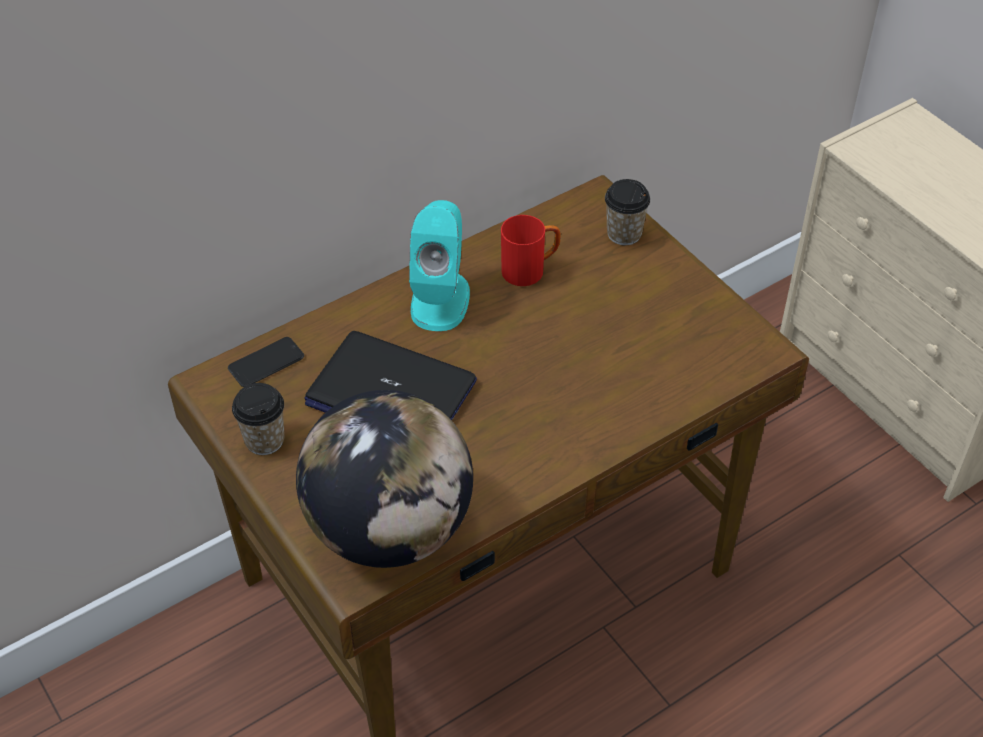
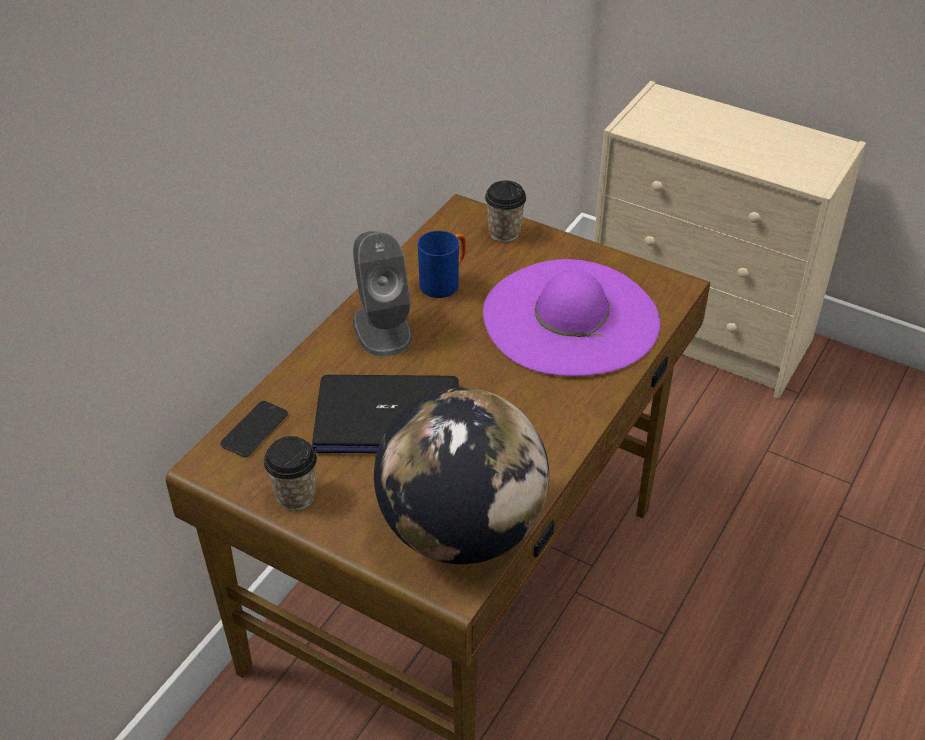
camera: 25 degrees left, 5 degrees down
(440, 300) = (382, 329): turquoise speaker -> grey speaker
(530, 270) = (445, 282): red mug -> blue mug
(632, 349) = (570, 317): none -> purple hat

